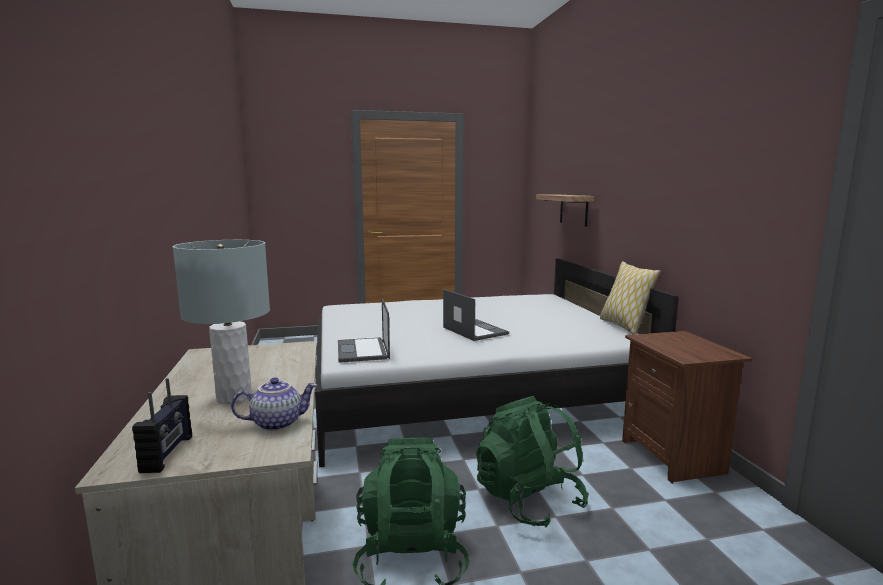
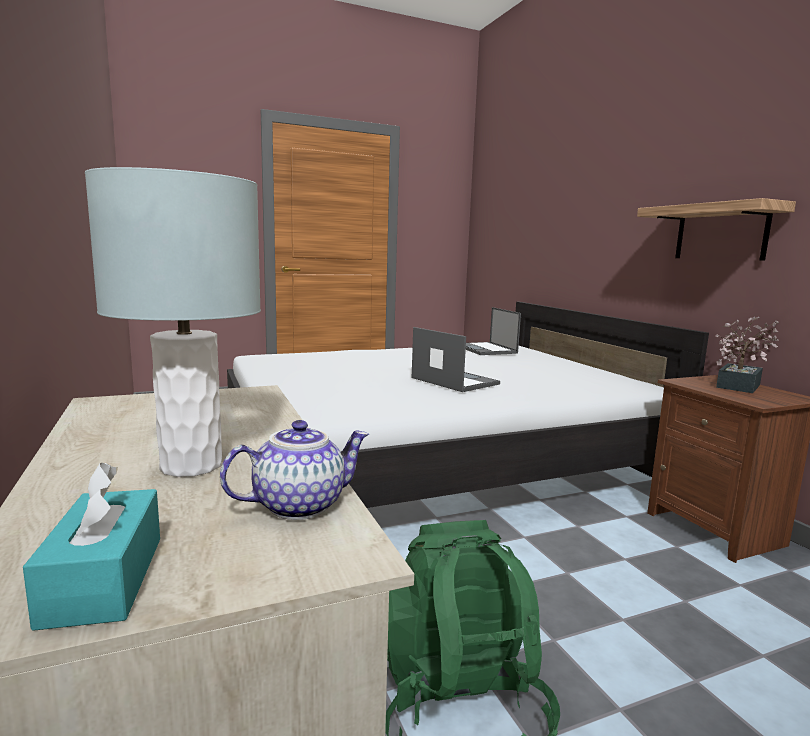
camera: 10 degrees left, 0 degrees up
(168, 453) = (104, 579): radio -> turquoise tissue box
(363, 350) = (322, 406): laptop -> laptop (486, 349)
(528, 500) = (576, 599): green backpack -> none
(573, 209) = (542, 242): shelf -> shelf (720, 233)
(624, 326) = (626, 375): pillow -> none
(691, 341) = (740, 385): none -> potted plant

